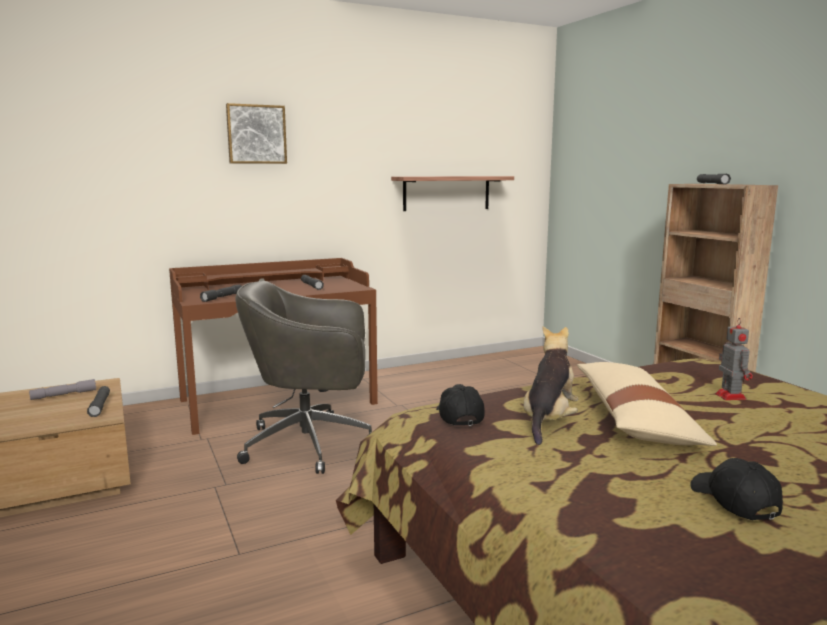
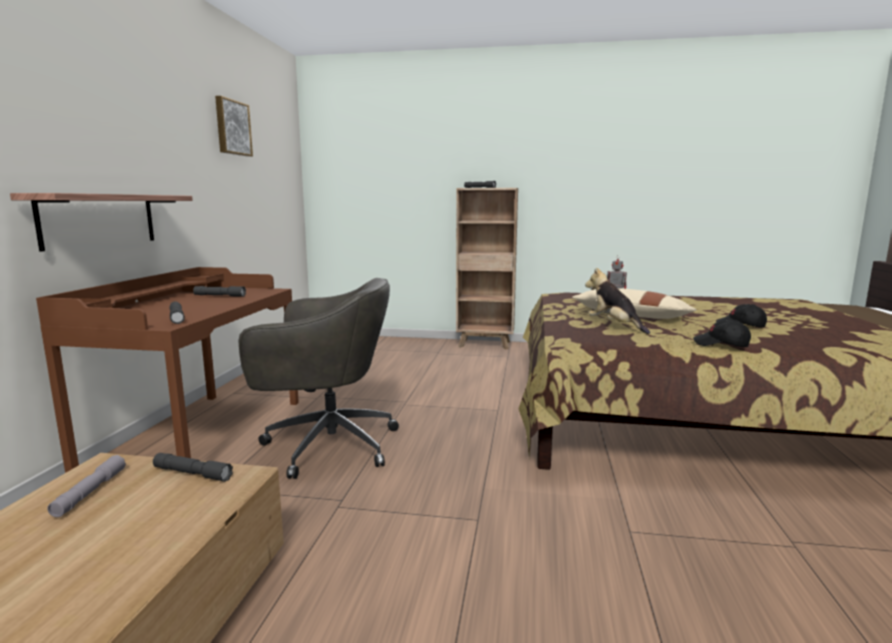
camera: 55 degrees left, 0 degrees up
(256, 134) = (106, 116): picture -> picture (232, 127)
(312, 444) = (327, 445): grey office chair -> grey office chair turned 120 degrees counterclockwise
(446, 193) = (253, 198): shelf -> shelf (100, 220)
(458, 416) = (585, 337): black cap -> black cap (721, 344)

